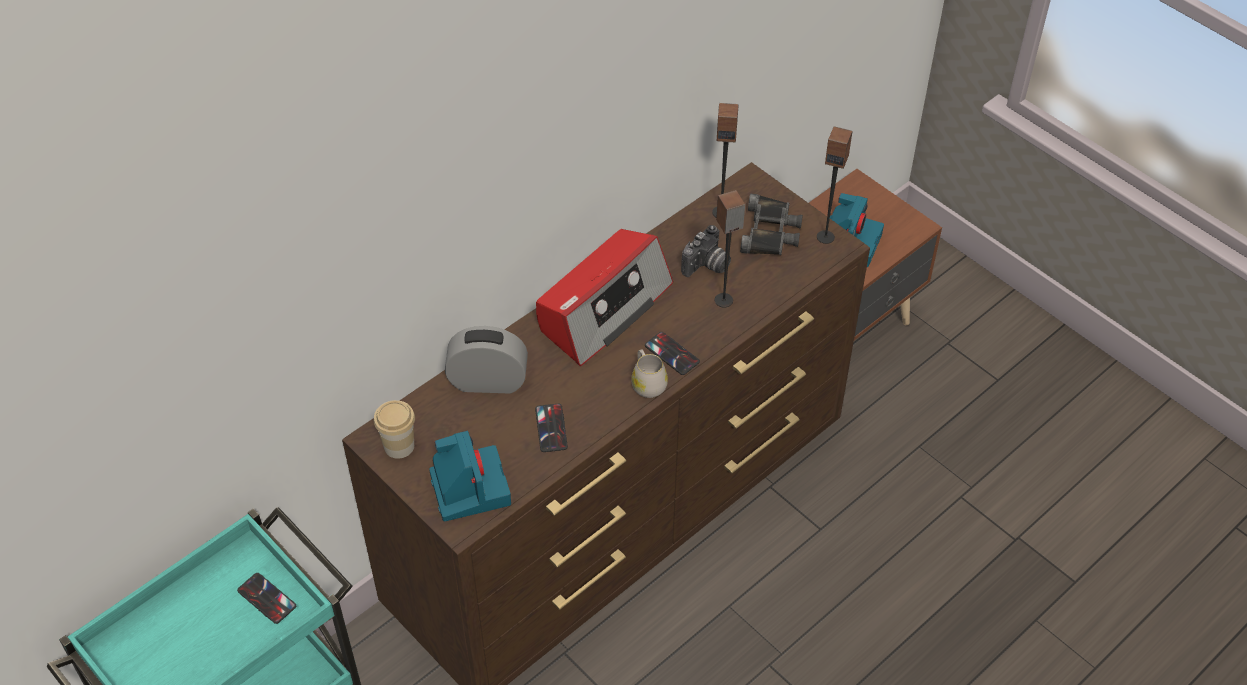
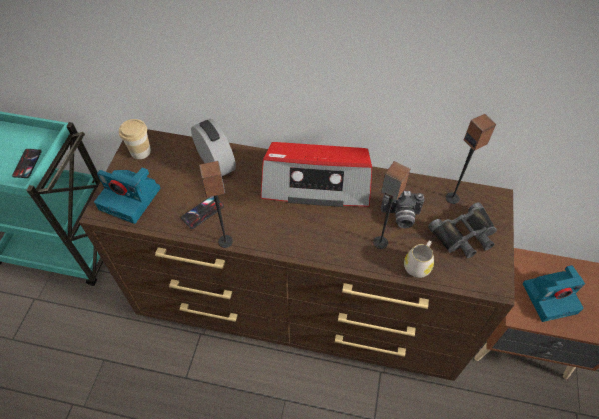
camera: 55 degrees right, 5 degrees up
(469, 487) = (131, 198): camera -> camera turned 75 degrees clockwise
(647, 383) = (275, 241): white mug -> white mug (418, 264)
(672, 354) = (311, 240): phone -> none
(825, 236) = (494, 270): speaker -> speaker (226, 241)

